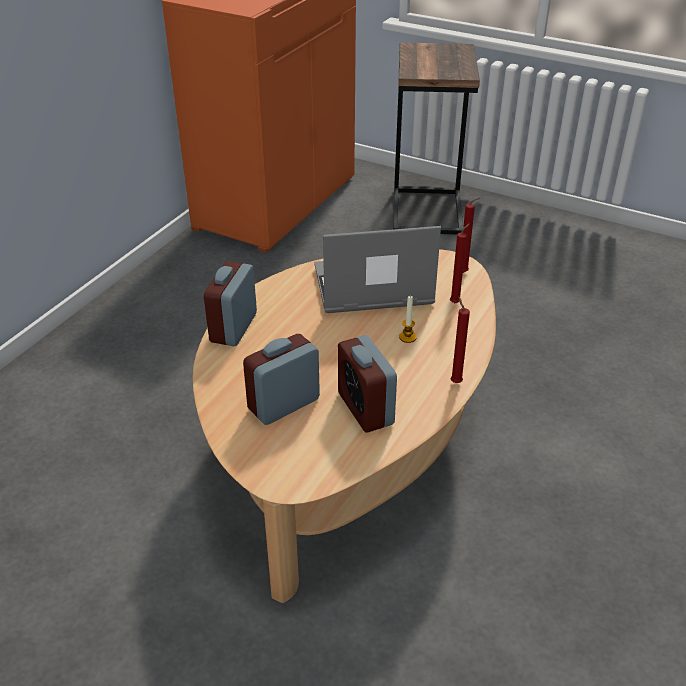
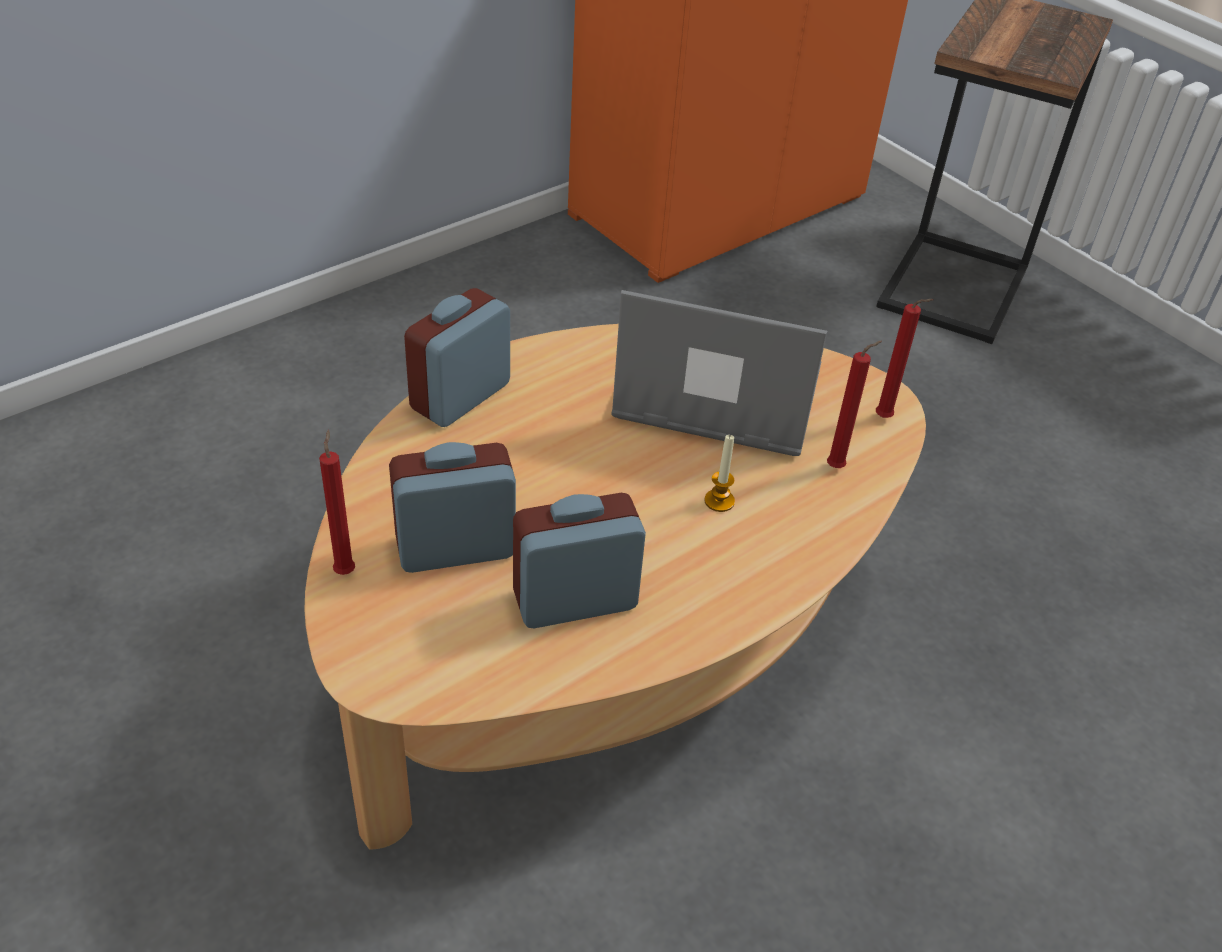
camera: 20 degrees right, 5 degrees up
(365, 409) = (575, 600): alarm clock -> alarm clock turned 75 degrees clockwise
(455, 381) = (749, 605): red candle -> red candle (345, 570)

